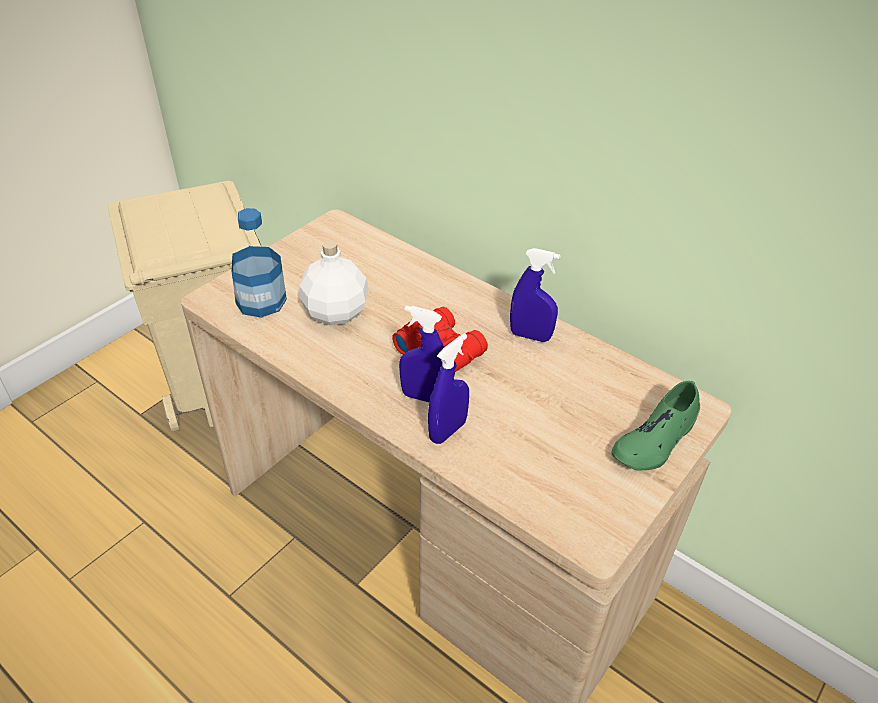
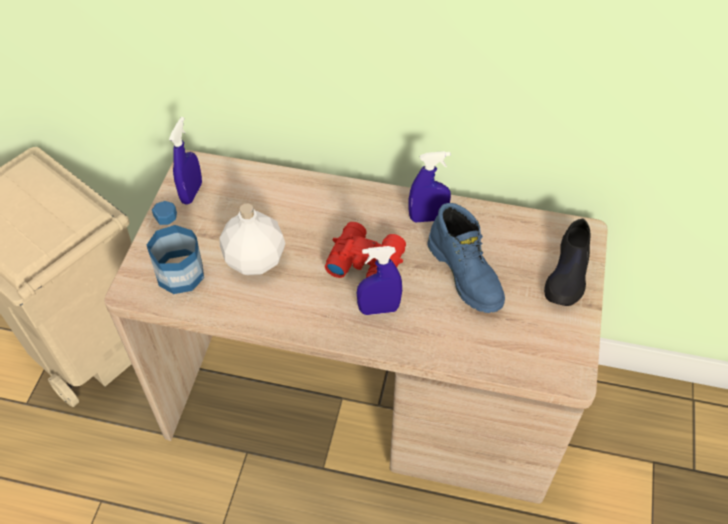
camera: 25 degrees left, 10 degrees up
(447, 431) = (415, 331): blue spray bottle -> blue spray bottle (192, 193)
(538, 399) = (466, 274): none -> blue boot
(655, 440) = (568, 273): green shoe -> black shoe

